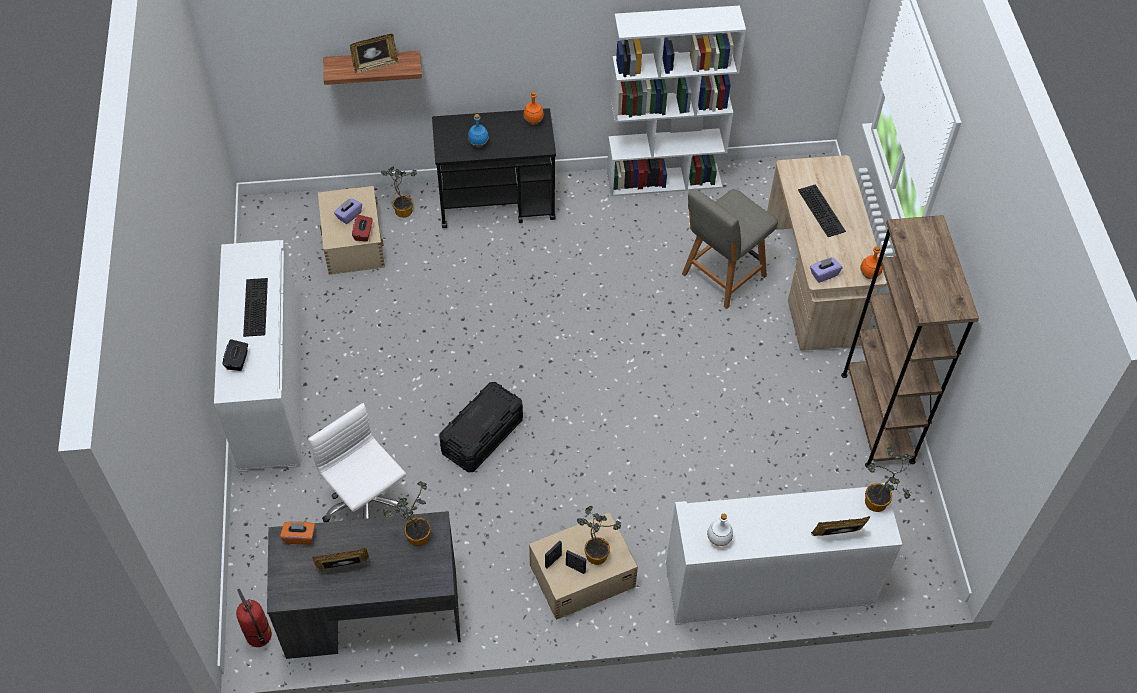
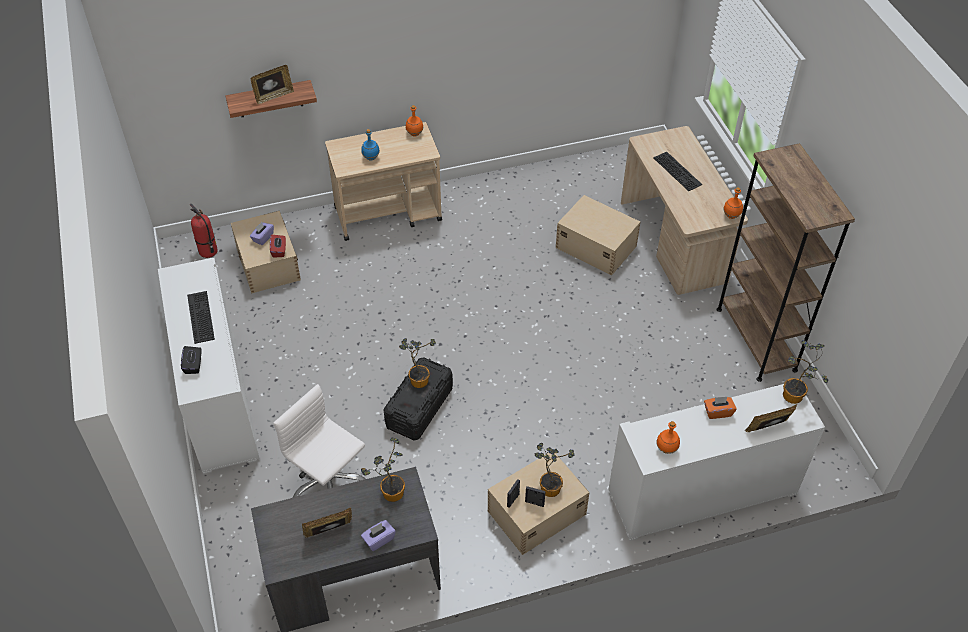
camera: 10 degrees left, 5 degrees down
(258, 636) = (251, 617): fire extinguisher -> fire extinguisher (208, 251)
(299, 537) = (282, 512): orange tissue box -> orange tissue box (718, 412)
(403, 209) = (306, 230): potted plant -> potted plant (418, 379)
(497, 203) = (388, 214): black cart -> beige cart
(664, 179) = (527, 176): white bookcase -> none
(718, 540) = (666, 449): white bottle -> orange bottle
(721, 277) = (595, 246): grey chair -> beige storage box
(824, 274) = (693, 220): purple tissue box -> purple tissue box (378, 539)

